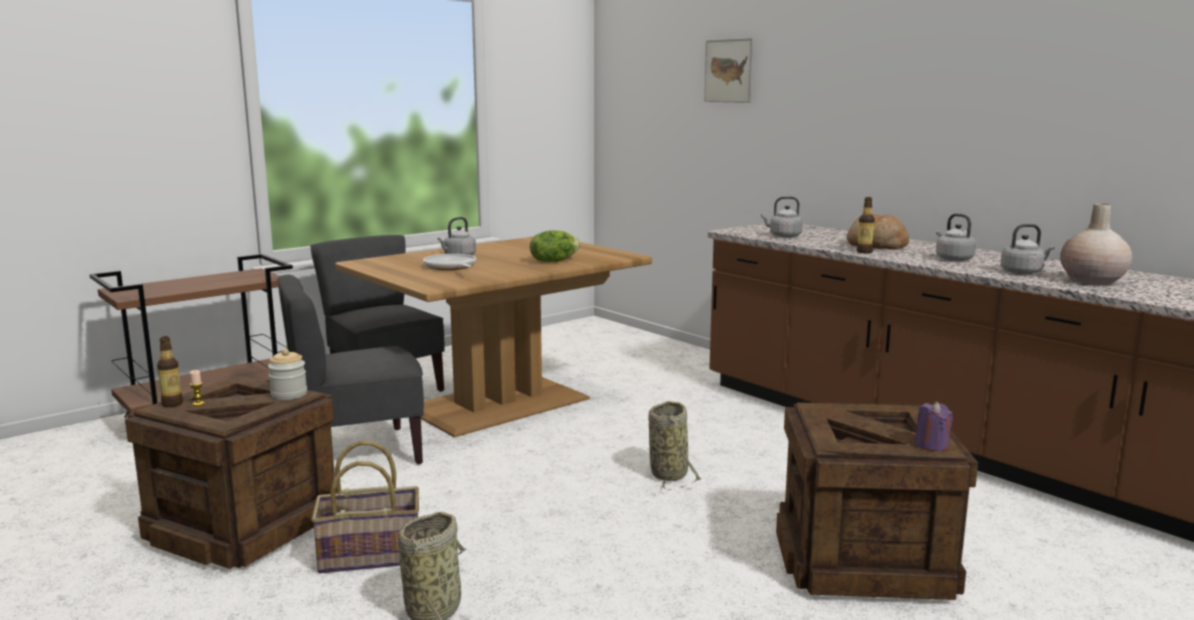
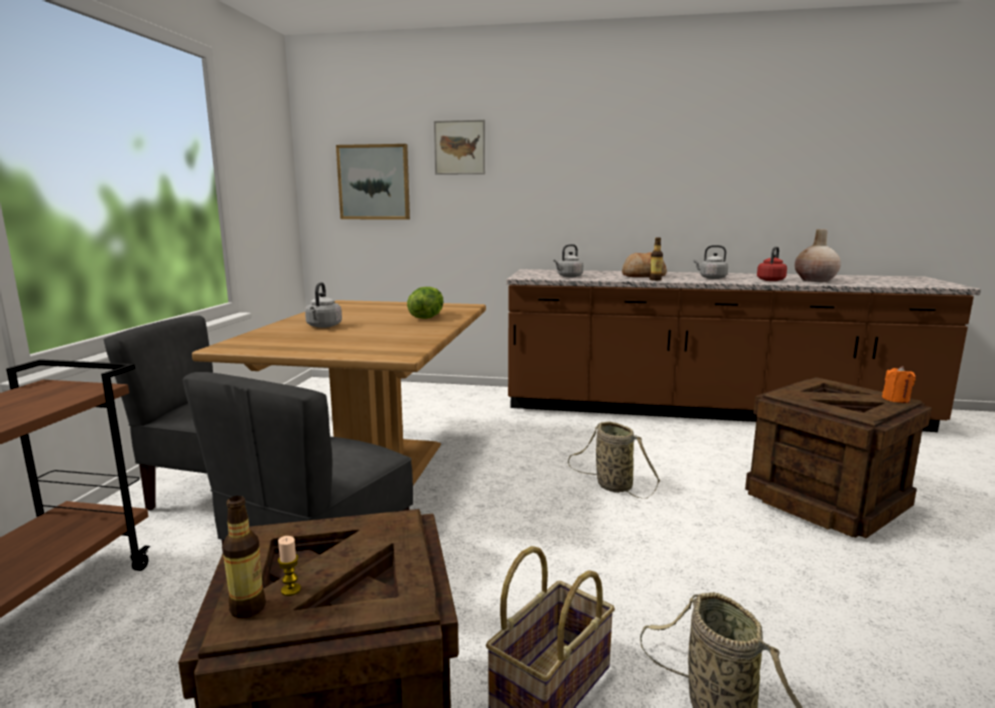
camera: 40 degrees left, 0 degrees up
(289, 394) = (386, 526): jar -> none
(451, 267) = (352, 336): frying pan -> none
(653, 109) = (374, 182): none -> picture
(931, 445) = (895, 399): purple candle -> orange candle
(1023, 272) = (771, 280): grey kettle -> red kettle

